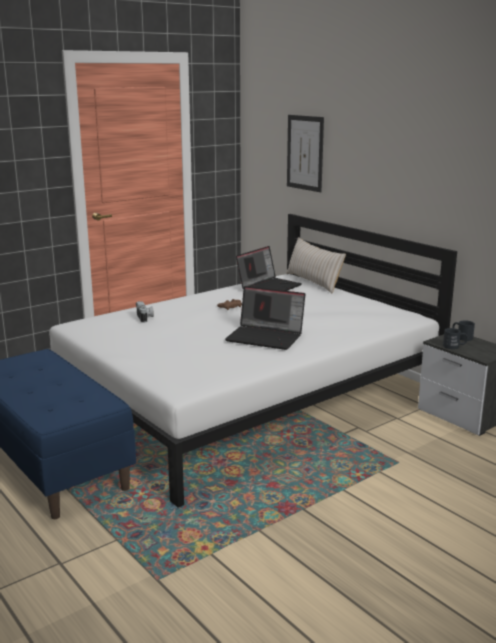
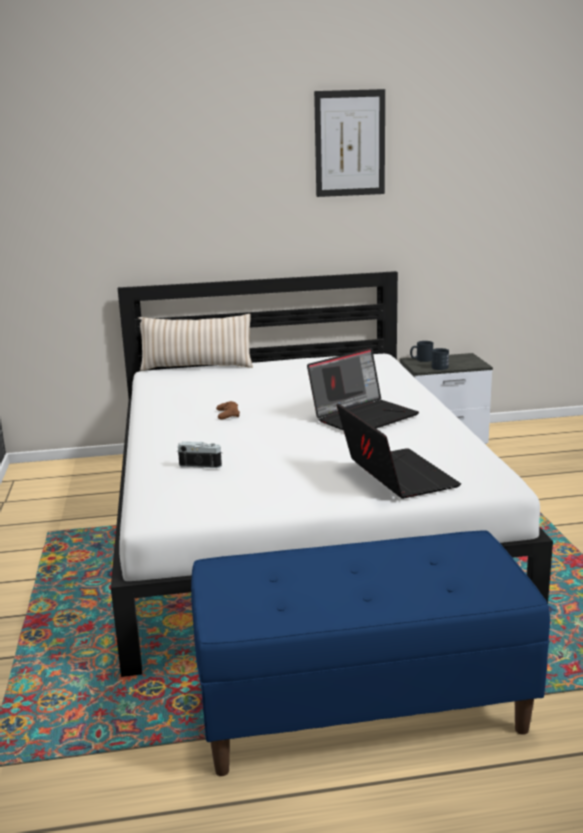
camera: 60 degrees left, 0 degrees up
(269, 287) = (182, 386): laptop -> laptop (394, 476)
(305, 153) = (127, 196): picture -> picture (350, 143)

